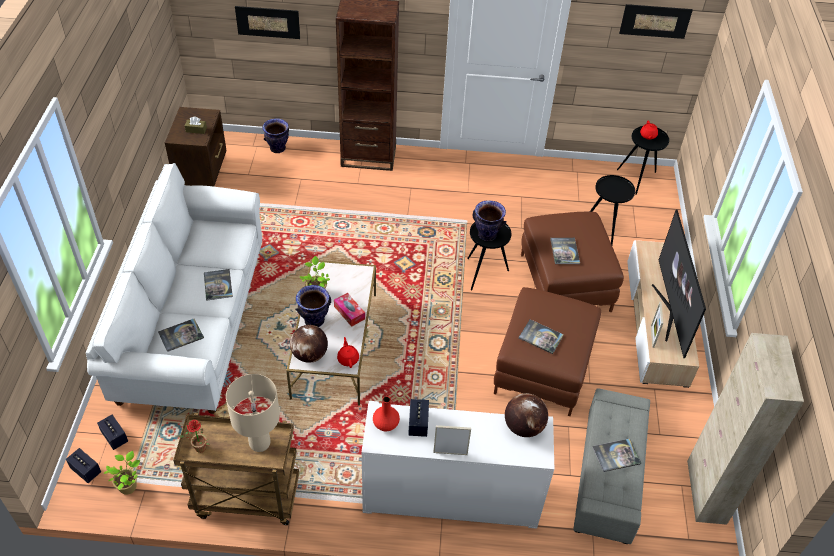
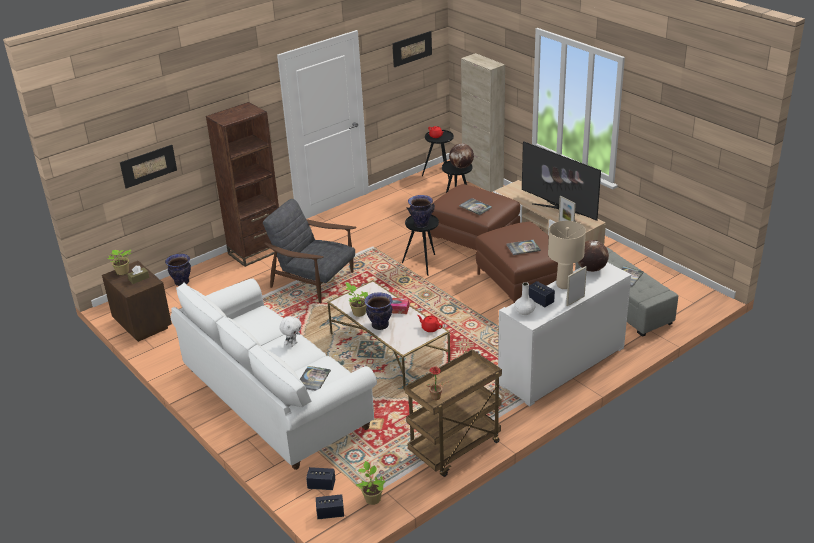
camera: 40 degrees left, 15 degrees down
(194, 114) = (122, 272): none -> potted plant
(218, 285) = (292, 344): book -> white plush toy
(260, 443) = (465, 372): beige table lamp -> beige table lamp (564, 285)
(310, 355) = (405, 341): globe -> globe (461, 167)
(372, 222) = (314, 280): none -> grey armchair
(386, 424) = (525, 312): red vase -> white vase
(706, 492) = (673, 280): beige cabinet -> beige cabinet (482, 182)

